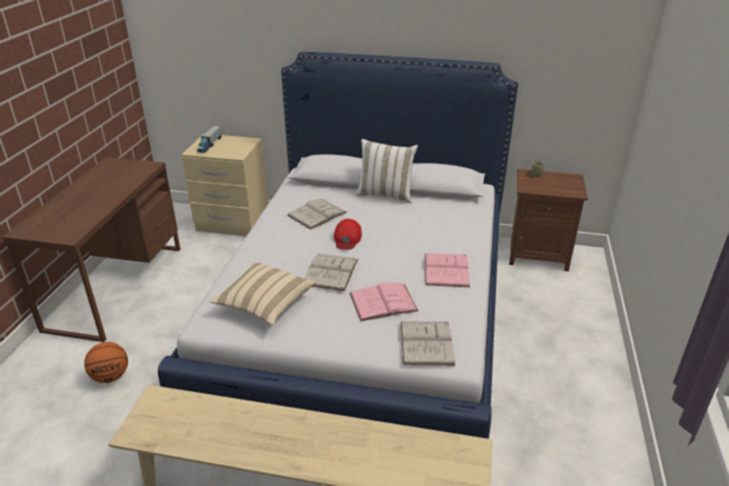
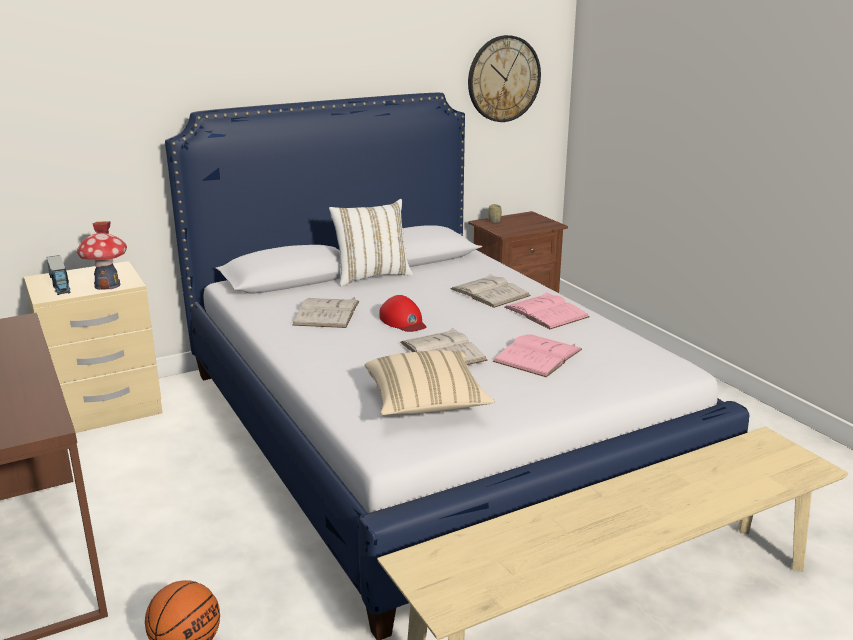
camera: 40 degrees left, 10 degrees down
(227, 153) = (107, 285): none -> toy house
(426, 342) = (633, 367): white book -> white book (490, 292)
(570, 58) = (503, 79): none -> wall clock

